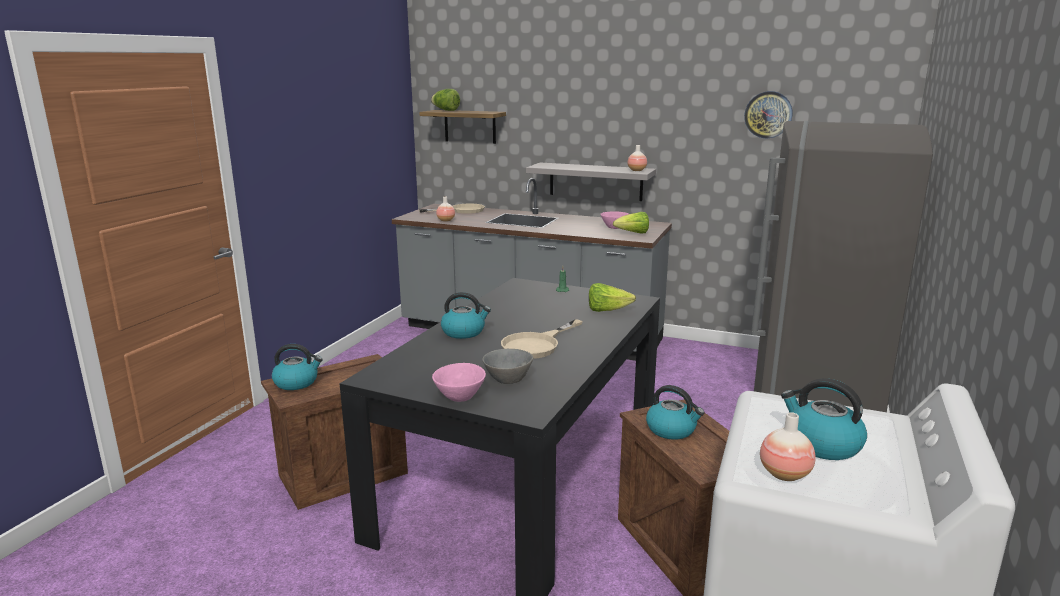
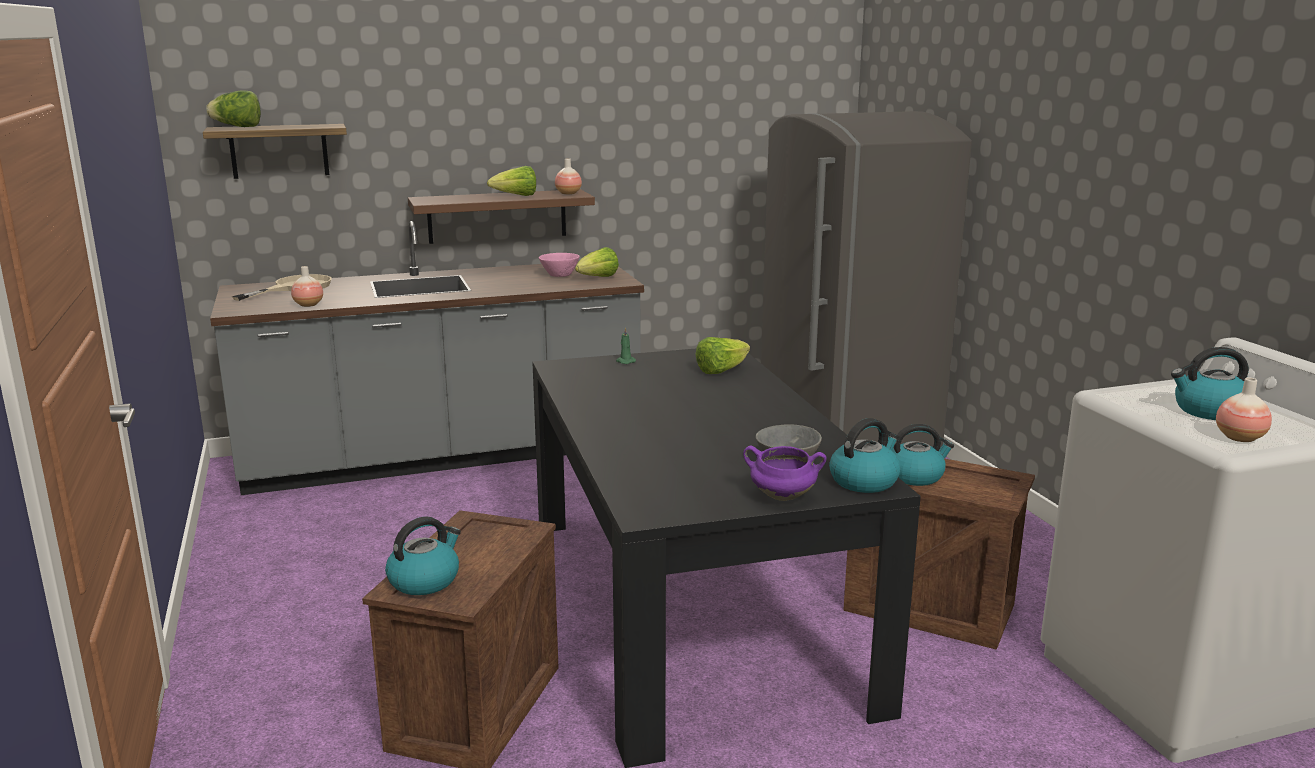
camera: 40 degrees left, 0 degrees up
(458, 396) = (781, 497): pink bowl -> purple cooking pot
(464, 332) = (627, 434): kettle -> kettle (864, 481)
(537, 344) = (734, 423): beige frying pan -> none
(595, 181) = (497, 216): grey shelf -> brown shelf
(599, 168) = (516, 196): none -> lettuce
(768, 114) = (710, 109): wall clock -> none

